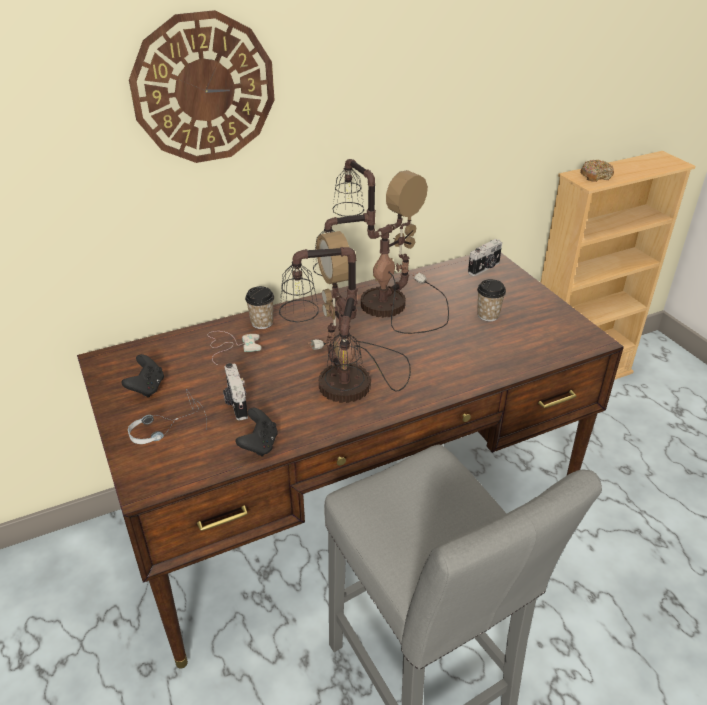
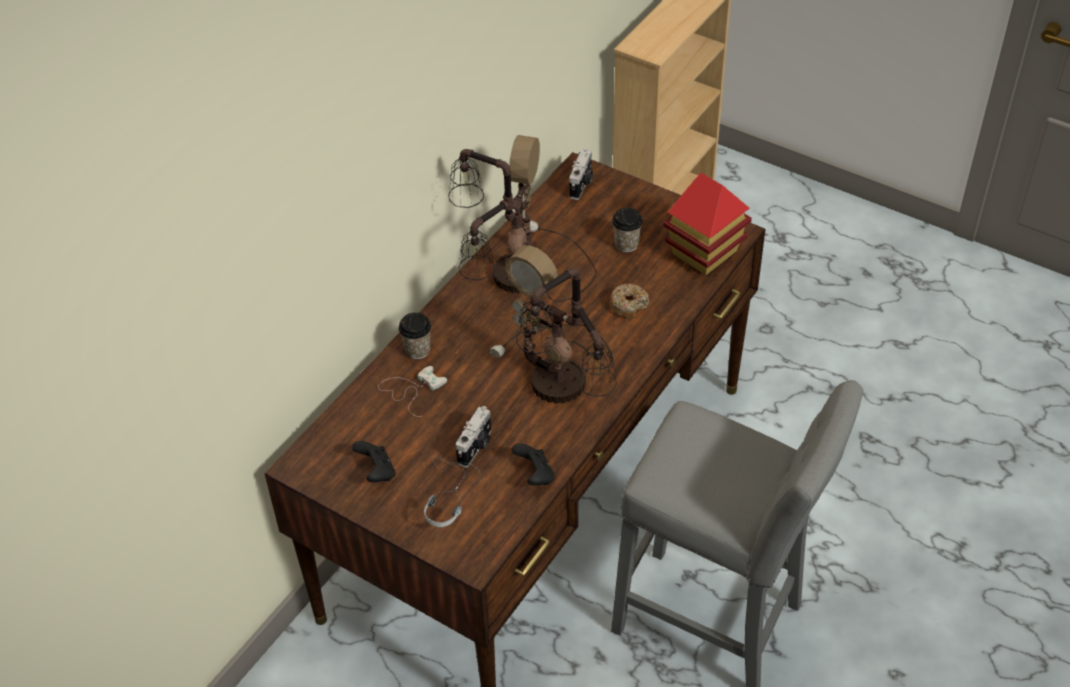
camera: 30 degrees left, 10 degrees up
(204, 89) = (340, 152): wall clock -> none
(235, 403) = (476, 447): camera -> camera turned 105 degrees counterclockwise
(552, 344) = (704, 253): none -> toy house
(596, 176) = (653, 40): donut -> donut (628, 305)

